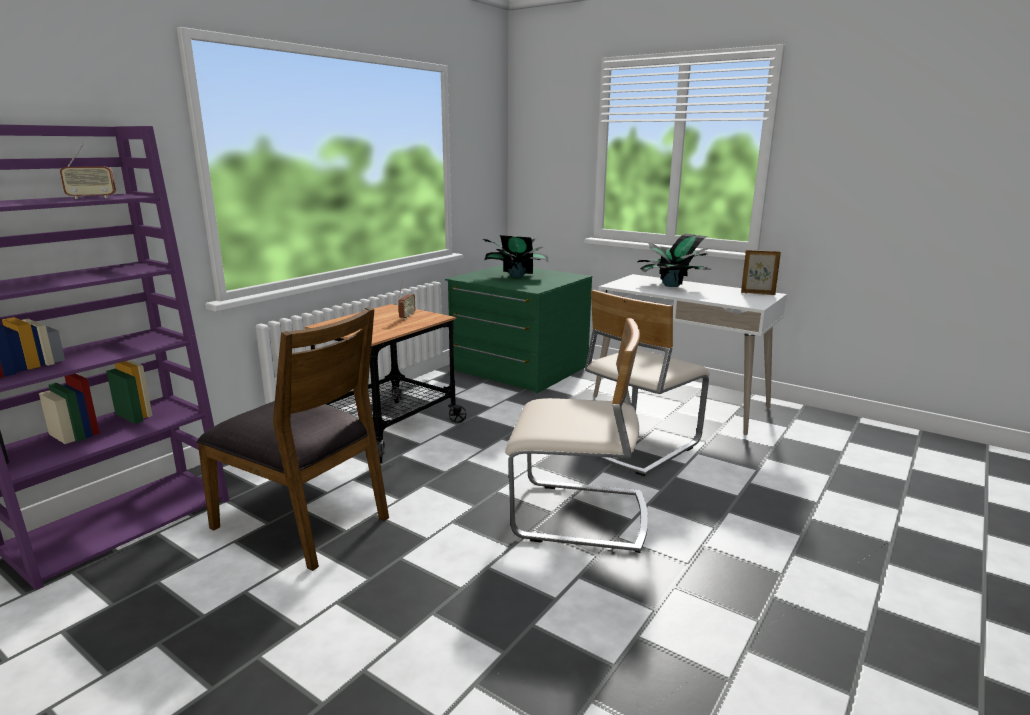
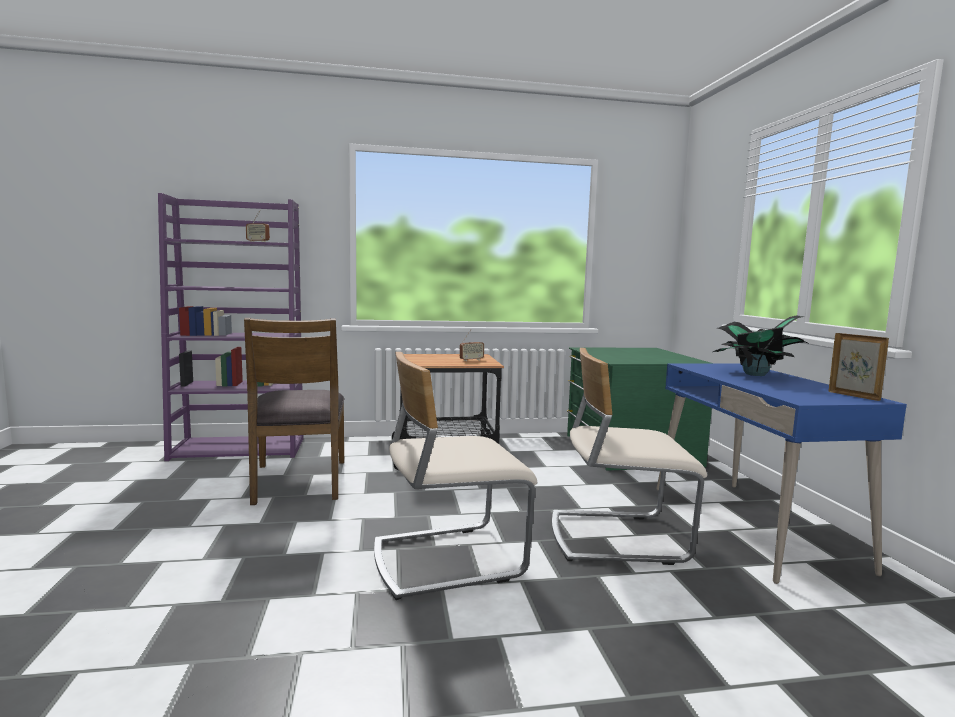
camera: 45 degrees right, 10 degrees down
(516, 276) = (635, 353): potted plant -> none
(579, 516) = (446, 558): beige chair -> beige chair turned 105 degrees clockwise
(680, 402) = (751, 526): white desk -> blue desk

